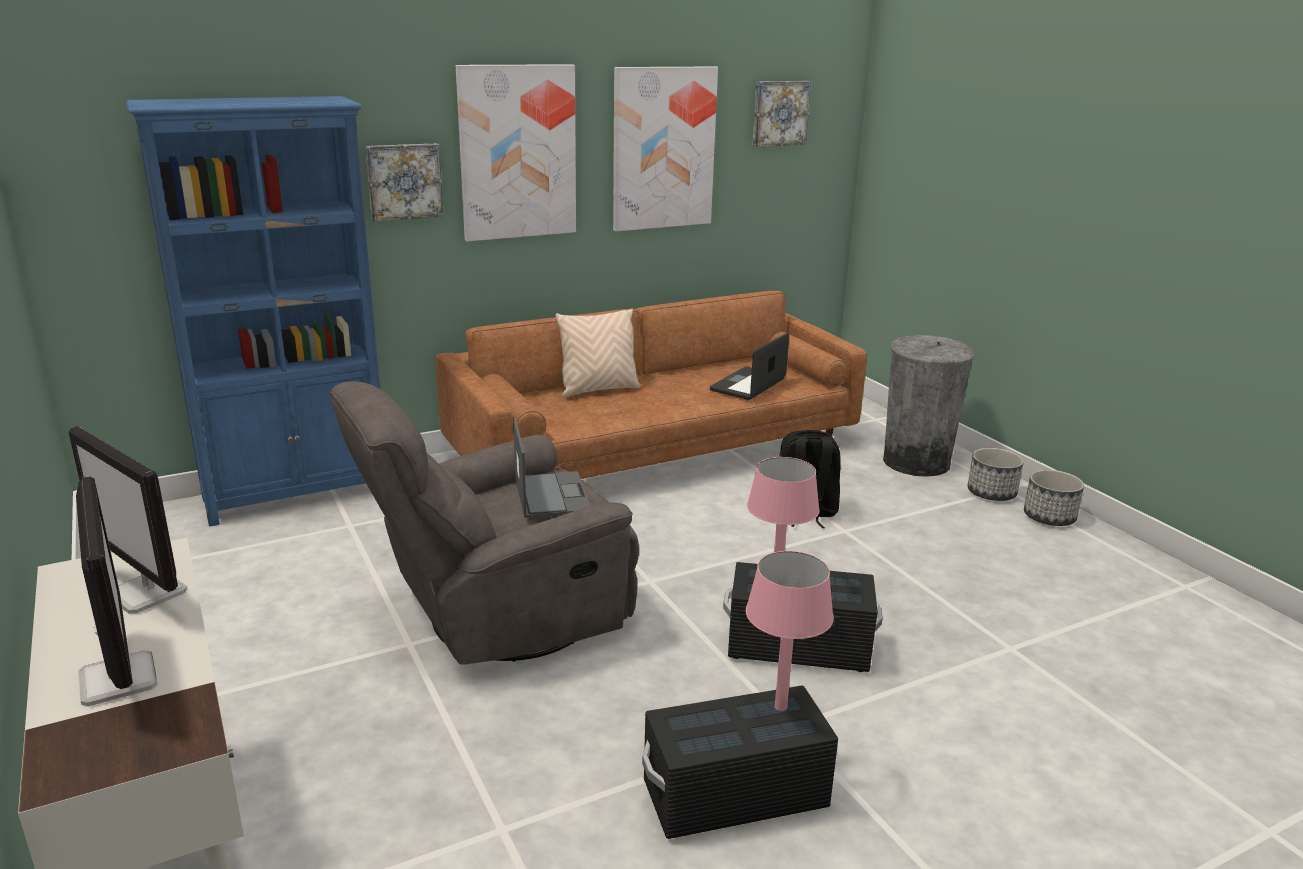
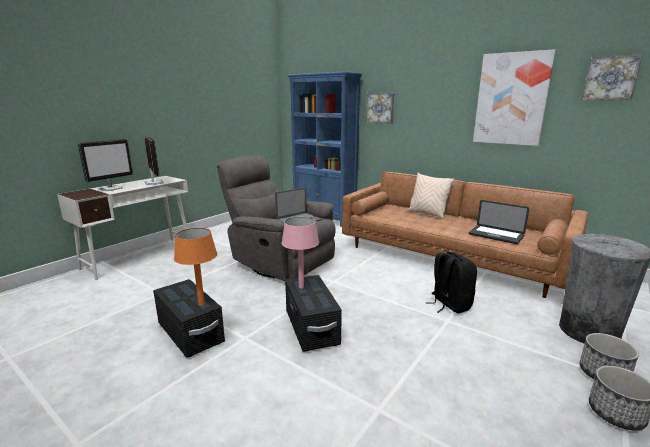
camera: 65 degrees right, 5 degrees down
(148, 593) = (154, 183): monitor -> monitor turned 135 degrees clockwise
(517, 152) = (428, 98): picture -> none
(748, 385) = (496, 235): laptop -> laptop turned 150 degrees counterclockwise
(780, 706) = (202, 304): pink table lamp -> orange table lamp

